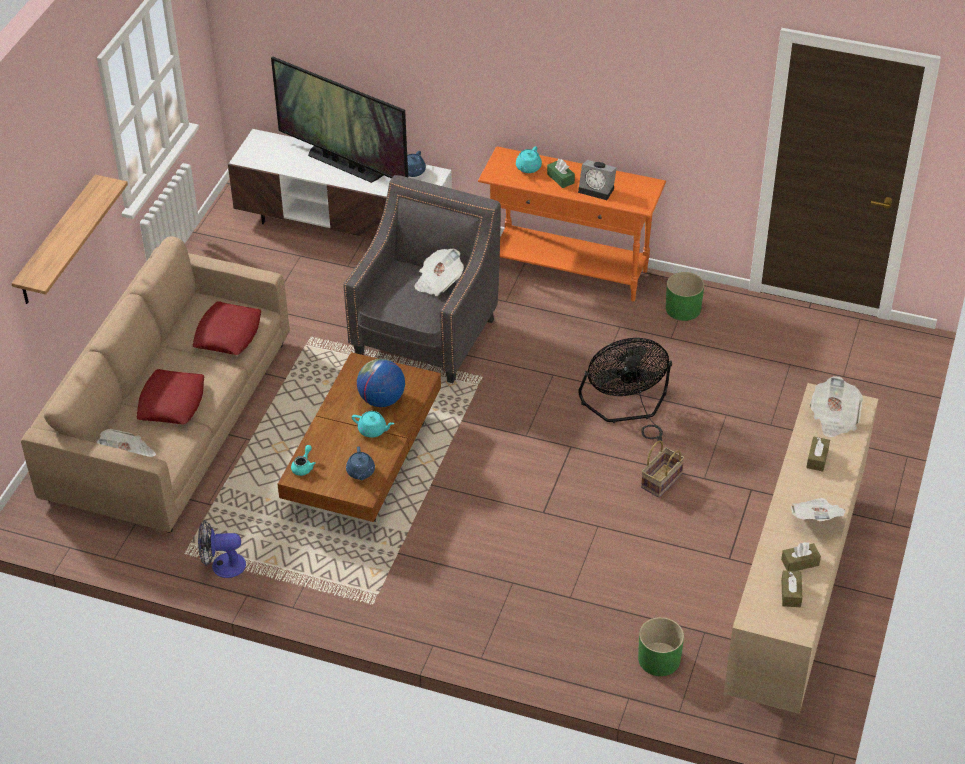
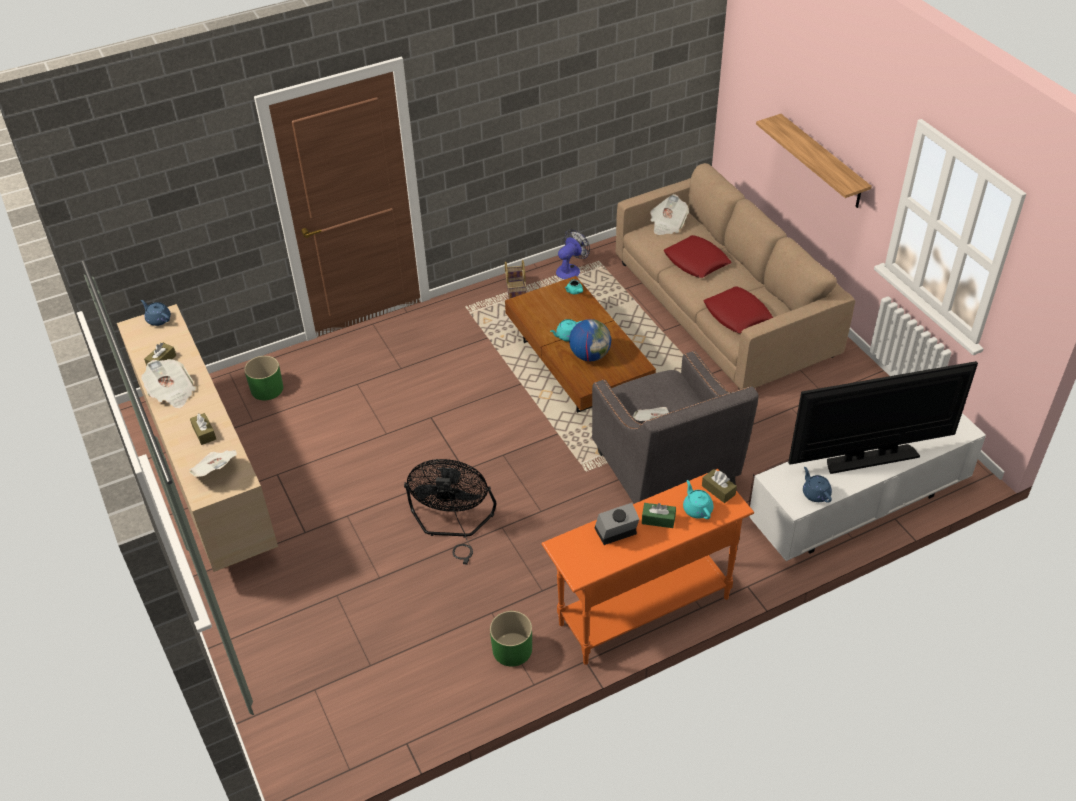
camera: 135 degrees right, 0 degrees up
(360, 472) = (539, 311): blue teapot -> blue teapot (158, 319)
(630, 411) = (453, 526): black fan -> black fan turned 120 degrees counterclockwise
(661, 482) = (374, 491): basket -> basket (515, 291)
(791, 593) = (153, 341): brown tissue box -> brown tissue box (718, 490)

